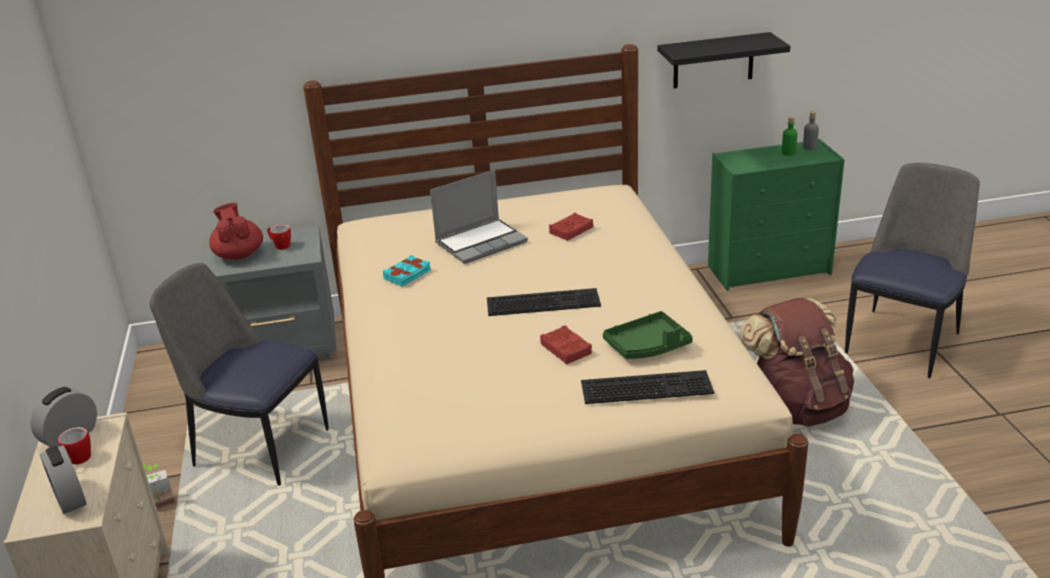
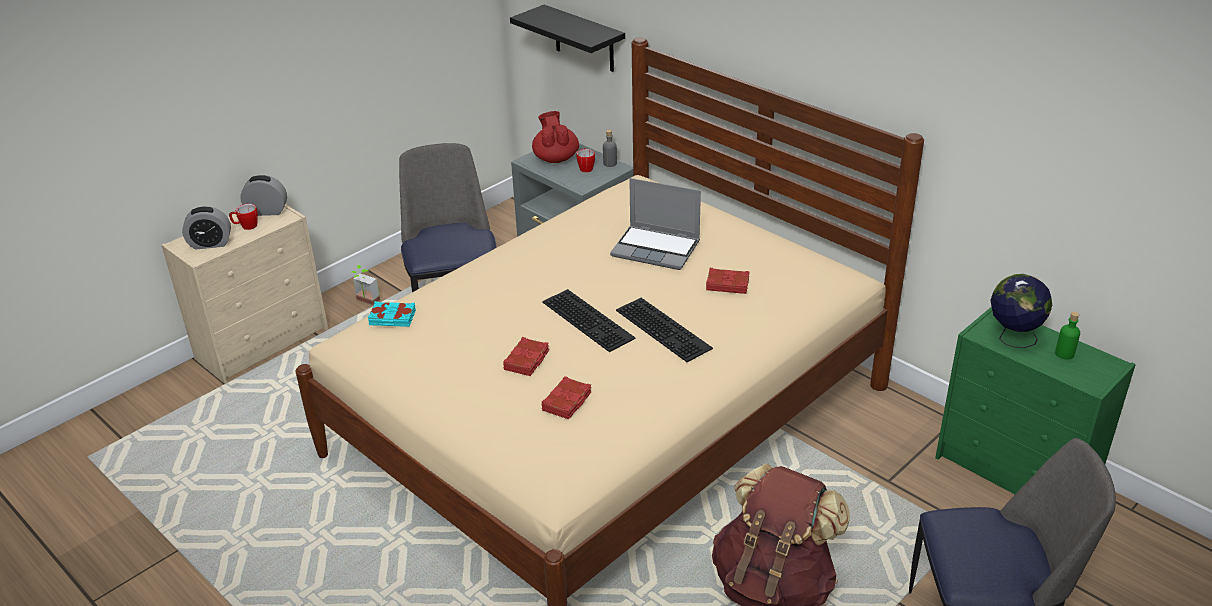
camera: 55 degrees right, 5 degrees up
(70, 498) = (210, 244): alarm clock -> alarm clock turned 120 degrees counterclockwise
(239, 254) = (555, 158): red teapot -> red teapot turned 45 degrees counterclockwise
(408, 275) = (570, 239): turquoise book -> turquoise book (392, 318)
(647, 346) = (567, 402): green tray -> red book
(647, 386) = (508, 424): keyboard -> keyboard (665, 329)
(713, 61) = (1020, 199): black shelf -> black shelf (584, 39)
(756, 161) = (1013, 338): none -> globe
(809, 147) = (1101, 364): grey bottle -> grey bottle (610, 163)

